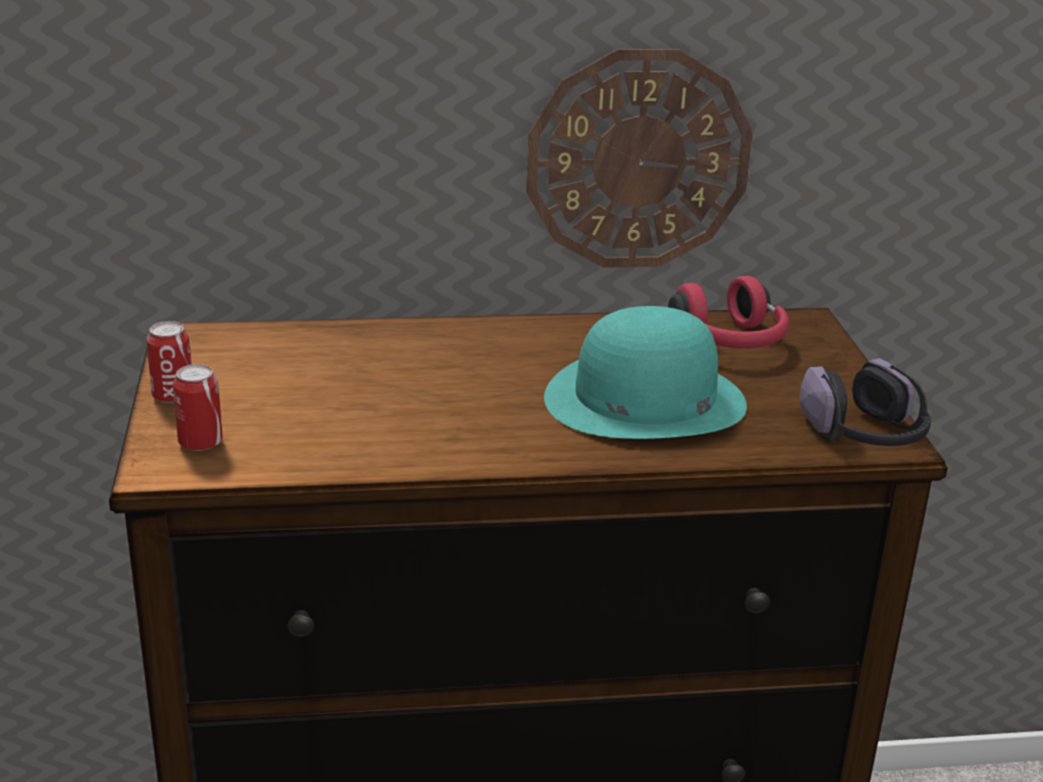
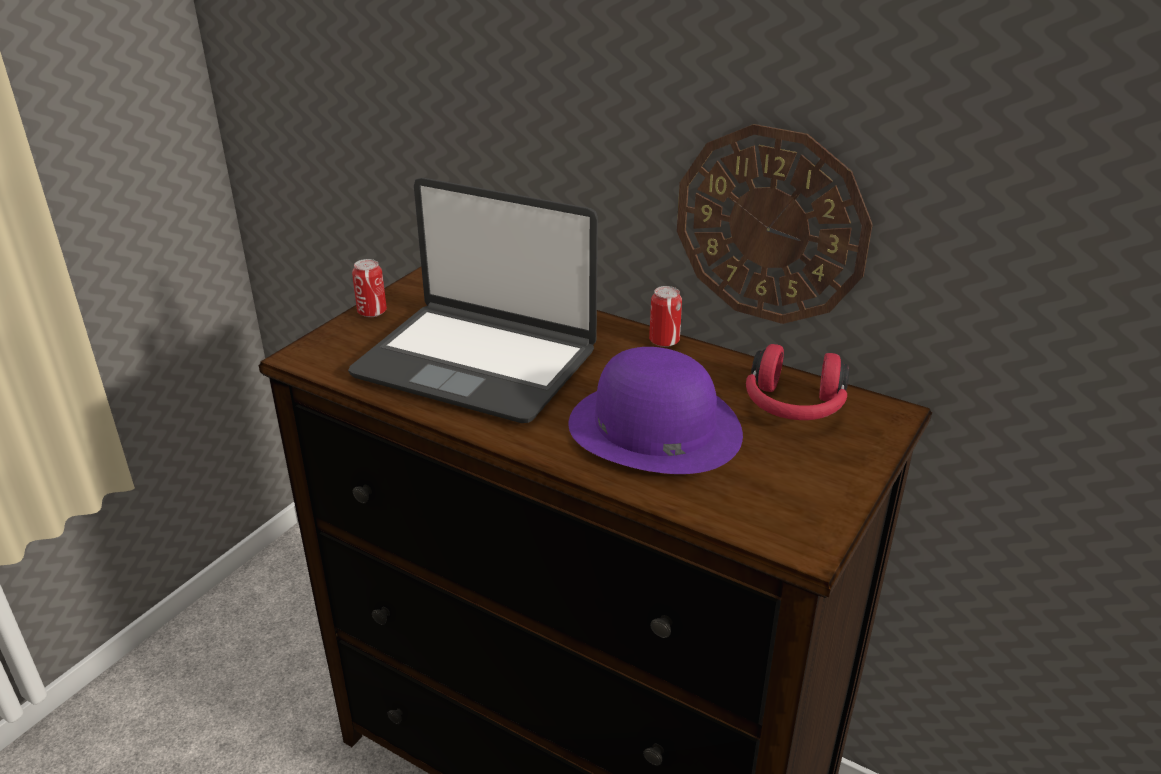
camera: 40 degrees right, 5 degrees up
(200, 442) = (343, 348): can -> can (664, 341)
(383, 404) = (477, 362): none -> laptop
(644, 400) = (653, 427): turquoise hat -> purple hat
(864, 436) = (787, 529): headphones -> none

